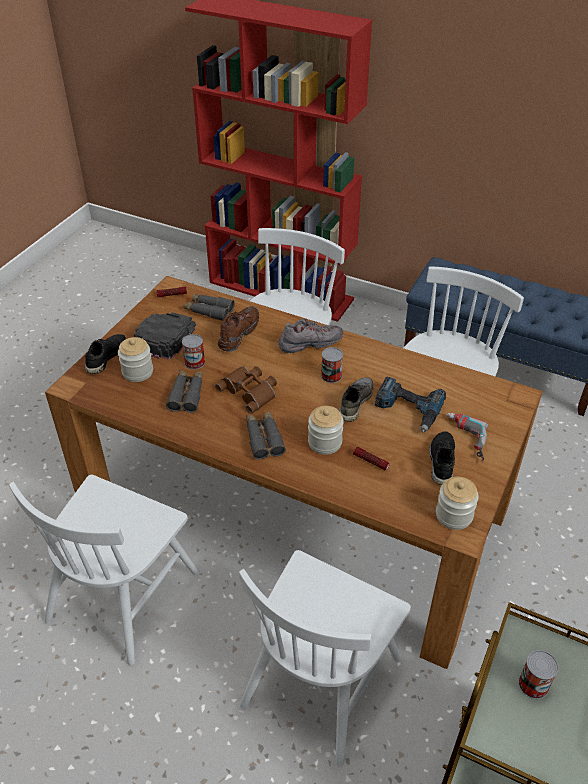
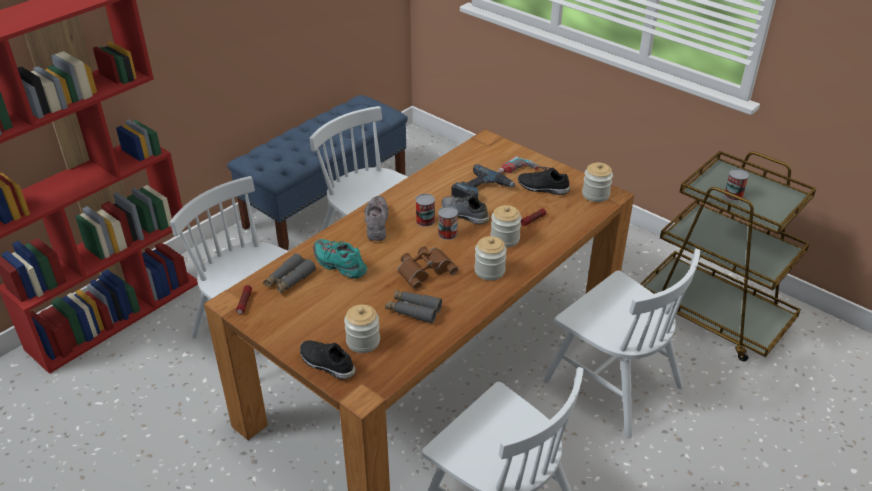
camera: 75 degrees left, 5 degrees down
(166, 337) = (315, 315): black cap -> none
(194, 362) = (367, 299): can -> can (447, 233)
(238, 334) = (339, 265): brown shoe -> turquoise shoe
(264, 439) = (489, 271): grey binoculars -> jar

